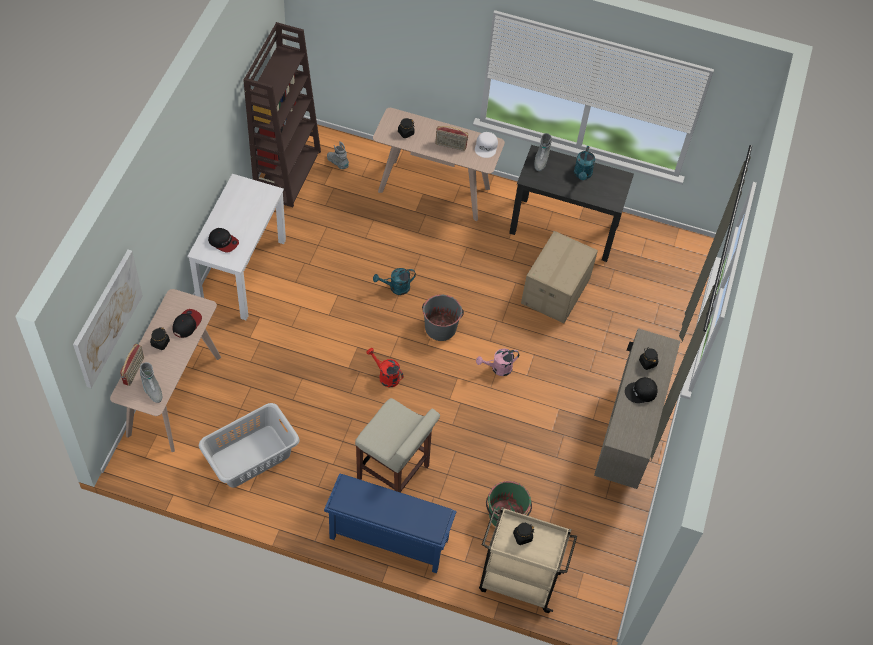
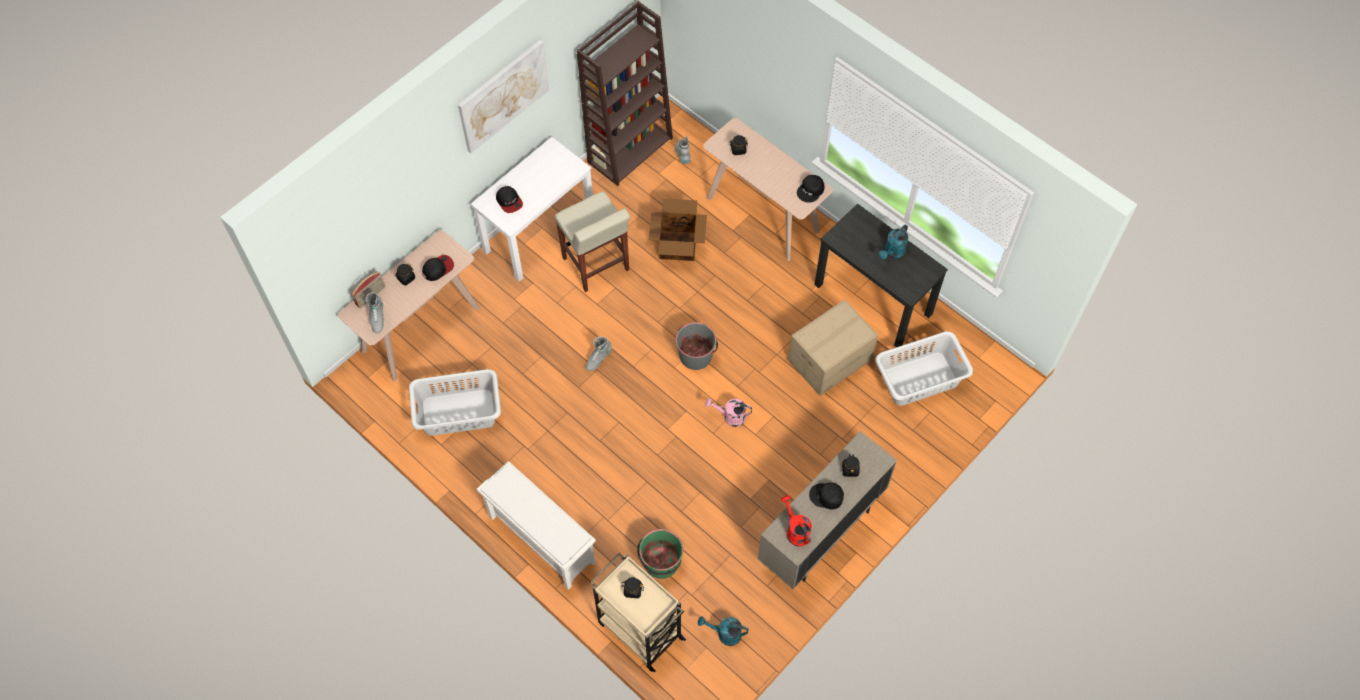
camera: 30 degrees right, 5 degrees up
(107, 318) = (341, 241): picture -> picture (503, 95)
(374, 240) = (678, 245): none -> cardboard box
(386, 376) = (619, 383): red watering can -> red watering can (795, 530)
(387, 539) = (540, 539): blue shoe rack -> white shoe rack
(394, 473) = (578, 480): beige stool -> beige stool (596, 265)
(396, 288) = (674, 300): turquoise watering can -> turquoise watering can (724, 634)
(450, 146) = (775, 177): radio -> none
(486, 147) = (811, 190): white cap -> black cap
(541, 160) = (858, 222): grey boot -> grey boot (598, 359)
(636, 280) = (918, 378): none -> grey laundry basket

